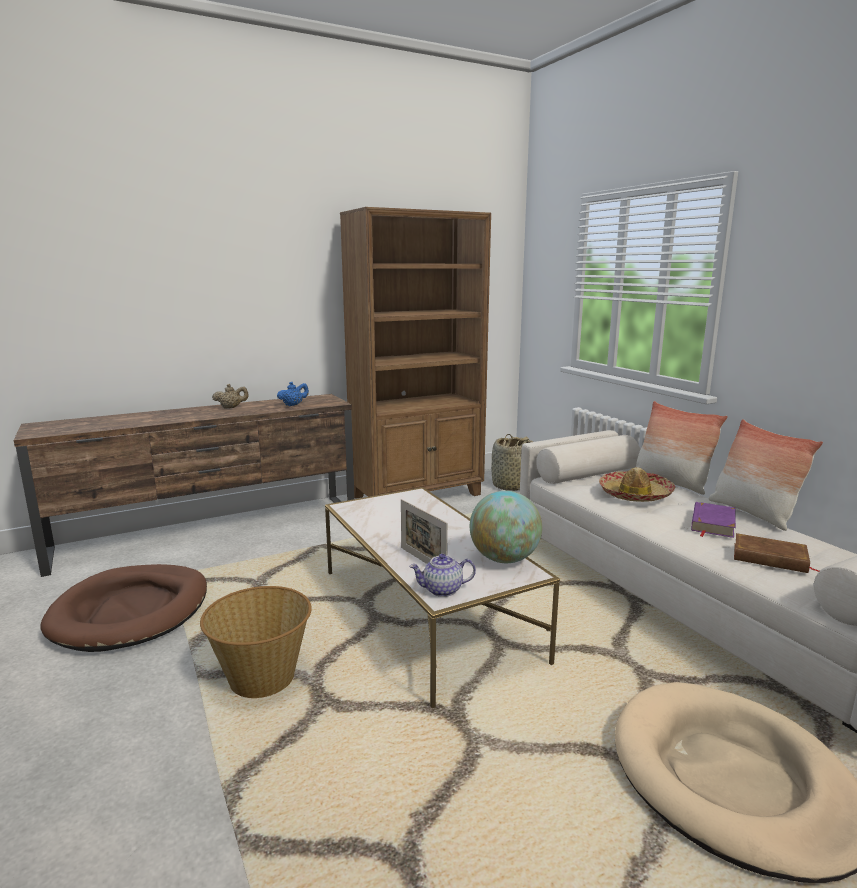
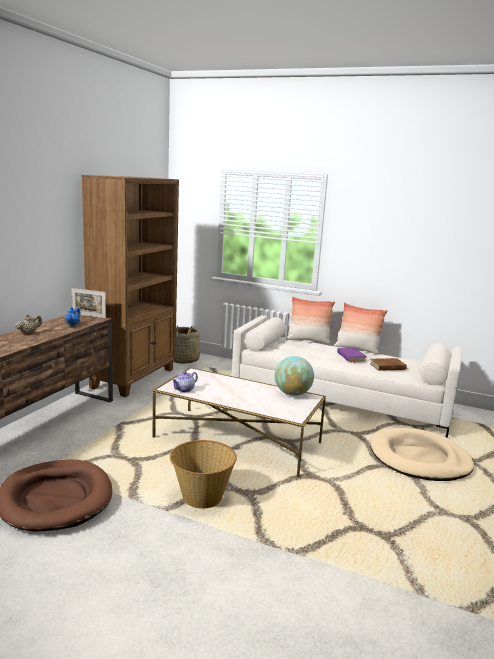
camera: 40 degrees left, 0 degrees up
(423, 561) = (260, 404): picture frame -> picture frame (89, 316)
(442, 590) = (290, 414): teapot -> teapot (184, 389)
(635, 494) = (304, 349): hat -> none

